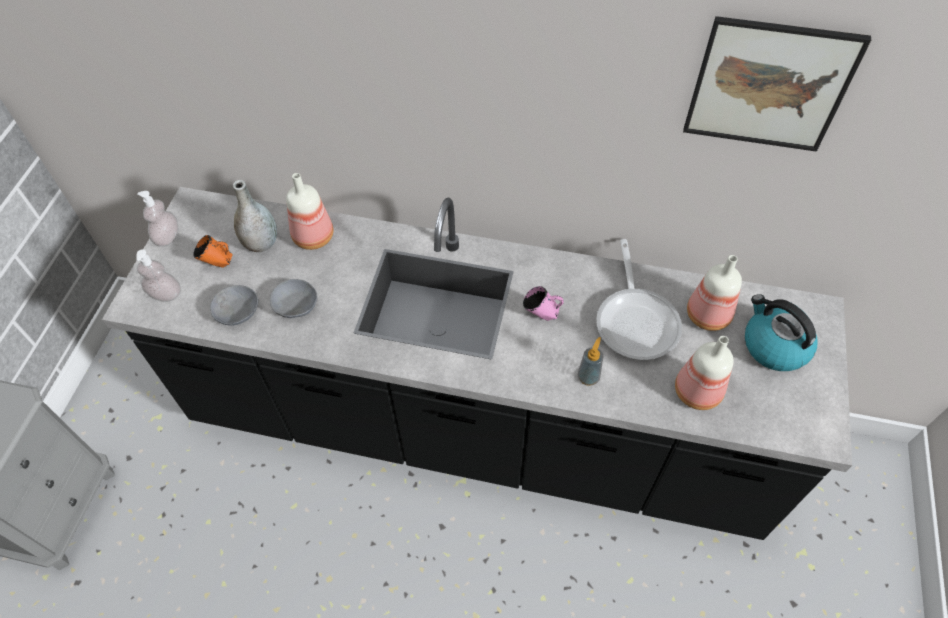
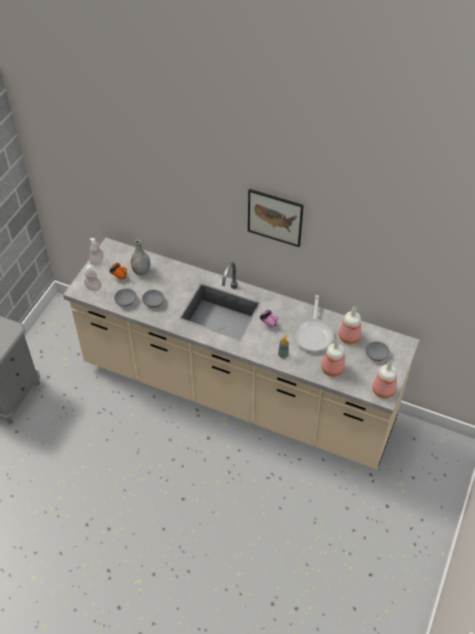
camera: 10 degrees right, 5 degrees down
(315, 237) = (167, 272): bottle -> bottle (384, 391)
(476, 431) = (237, 394): black counter -> beige counter
(769, 85) = (367, 234): picture -> picture (275, 217)
(773, 346) = (376, 355): kettle -> grey bowl

